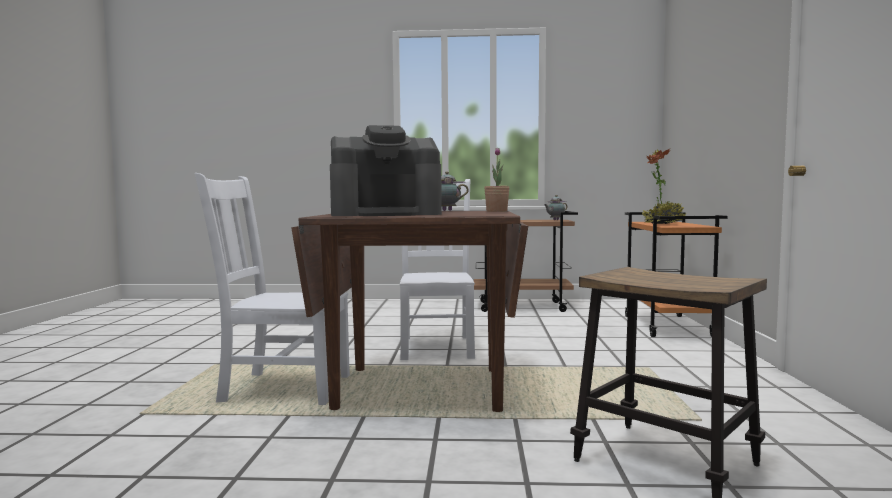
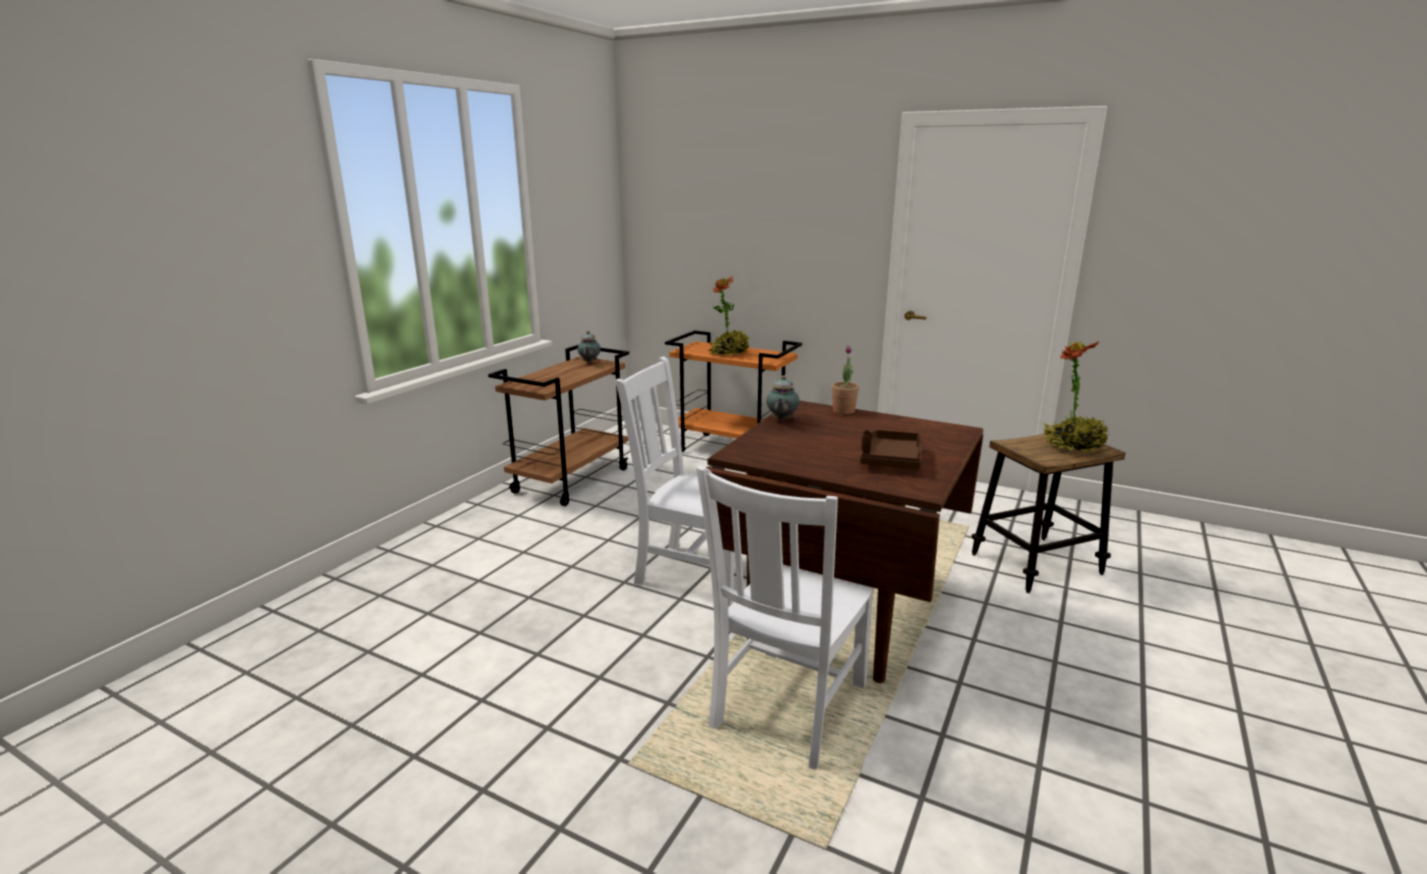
camera: 65 degrees left, 15 degrees up
(386, 214) = (890, 460): coffee machine -> brown tray
(689, 280) = (1073, 446): none -> potted plant

